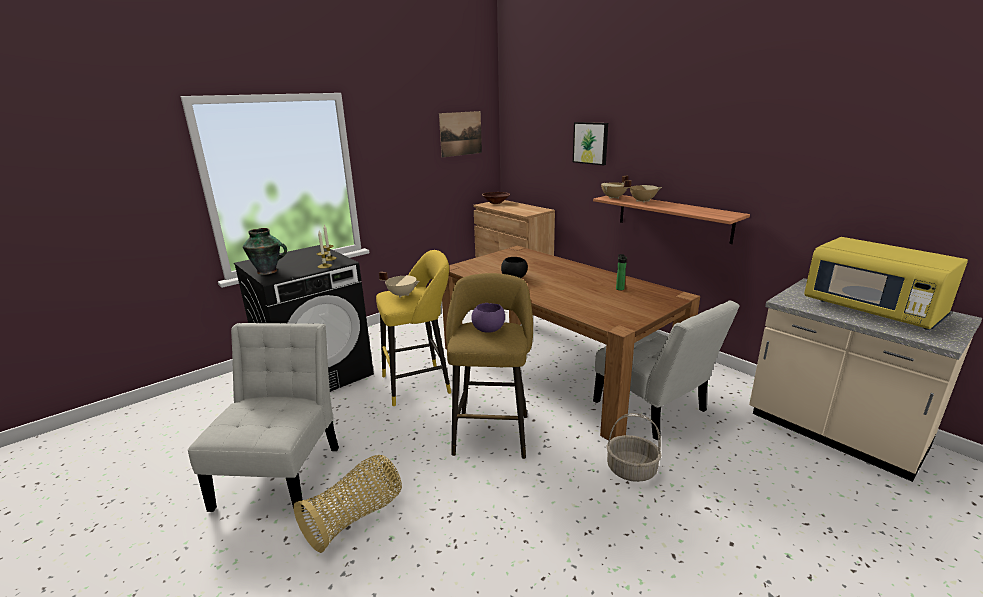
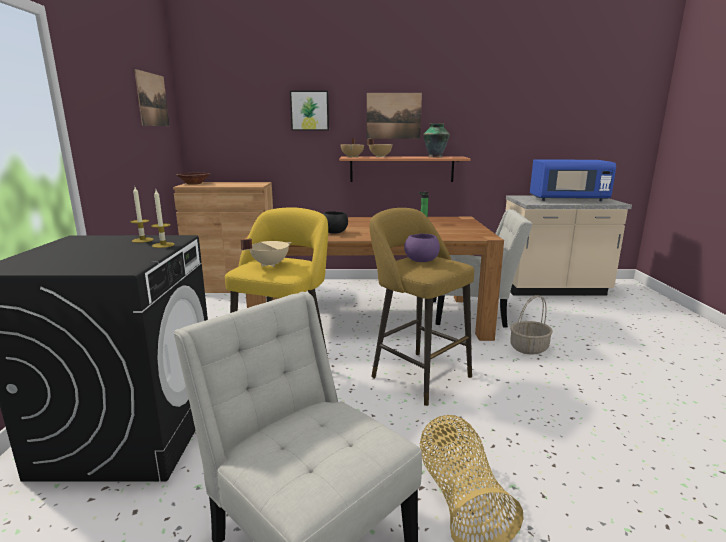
camera: 50 degrees left, 5 degrees down
(268, 271) = (86, 265): vase -> vase (436, 157)
(670, 154) = (393, 116): none -> picture
(872, 310) = (567, 199): yellow microwave -> blue microwave

